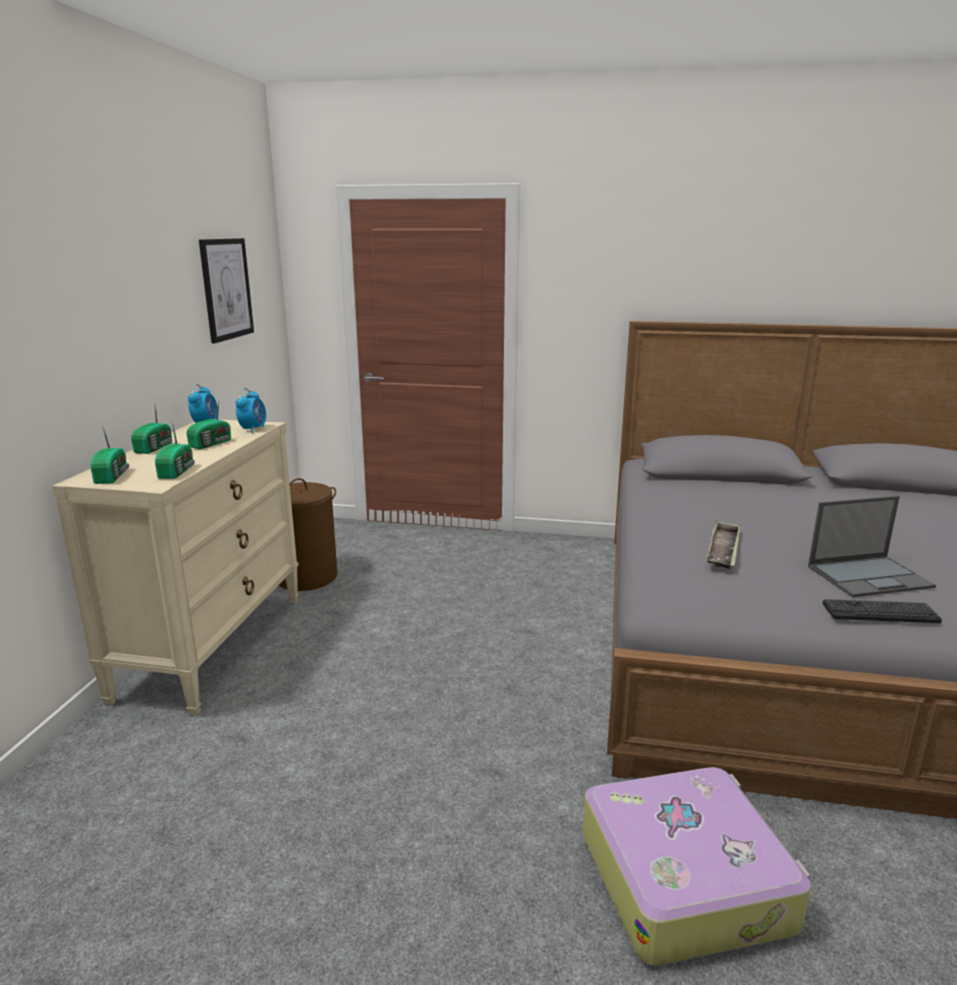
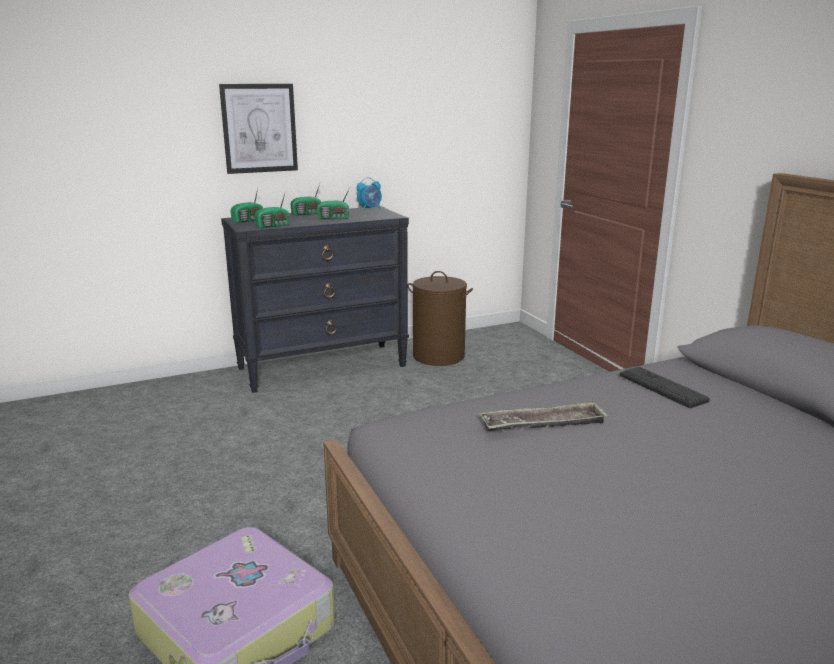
camera: 55 degrees right, 0 degrees up
(212, 645) = (323, 366): beige dresser -> black dresser
(226, 289) = (439, 110): picture -> picture (259, 128)
(253, 429) = (378, 217): alarm clock -> none
(870, 576) = (604, 513): laptop -> none
(880, 612) = (509, 531): keyboard -> keyboard (662, 388)

